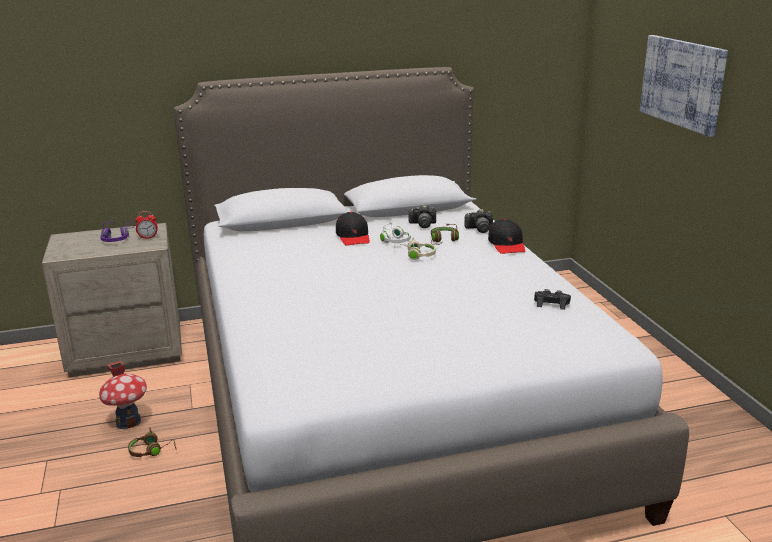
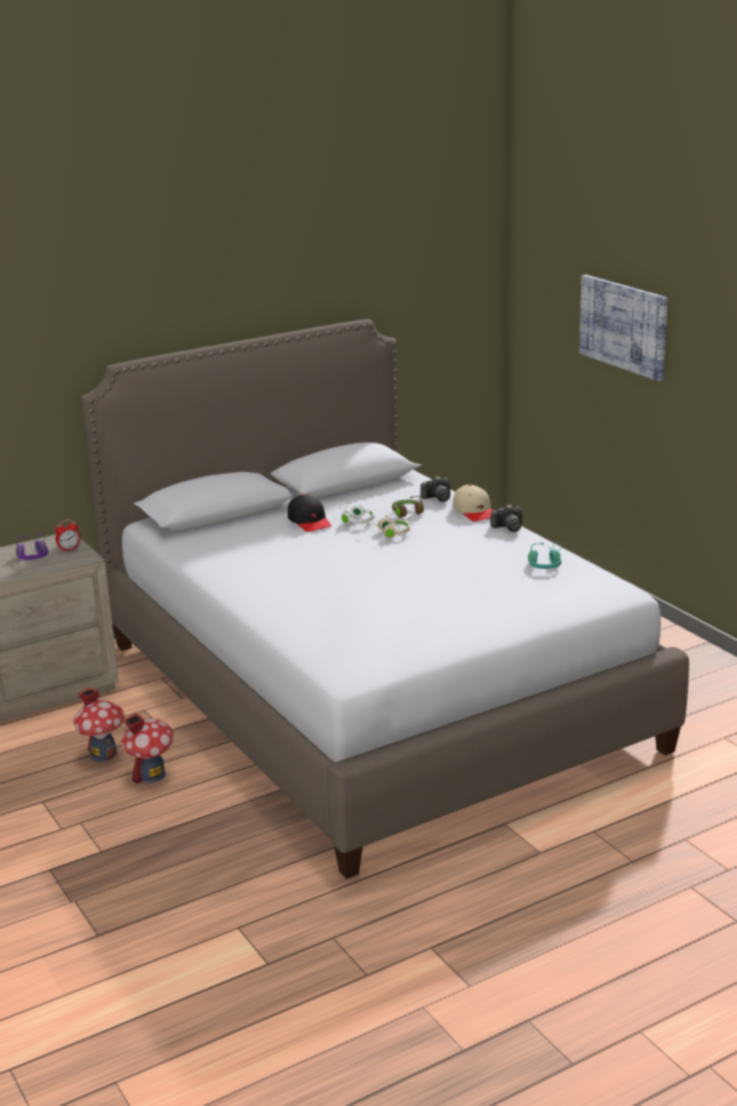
camera: 15 degrees left, 0 degrees up
(152, 450) = (151, 775): brown headphones -> toy house
(422, 224) = (374, 499): camera -> camera (508, 527)
(507, 244) = (474, 511): black cap -> beige cap
(551, 303) = (546, 563): black game controller -> turquoise headphones

